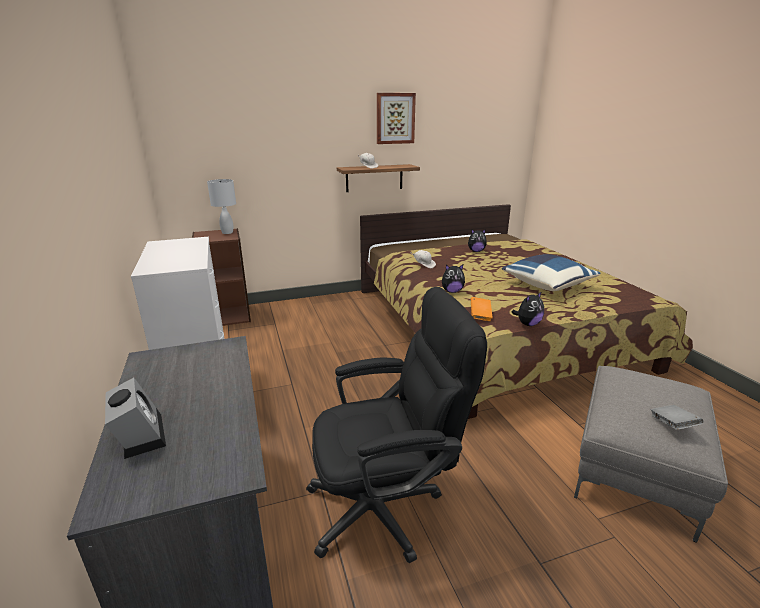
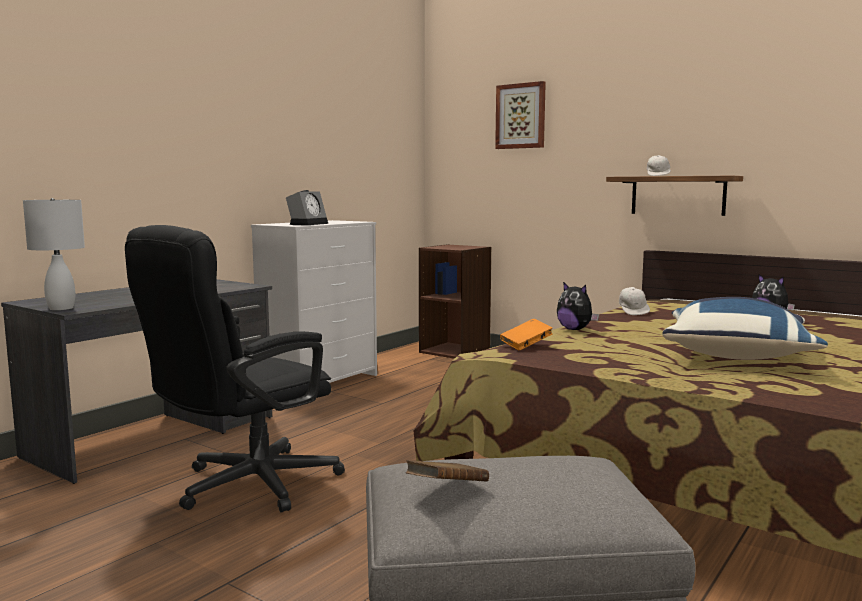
camera: 55 degrees right, 15 degrees down
(139, 435) = (103, 294): alarm clock -> alarm clock (308, 224)
(227, 232) = (470, 247): white table lamp -> white table lamp (61, 308)
(387, 506) = (244, 487): black office chair -> black office chair turned 90 degrees clockwise
(395, 118) = (718, 104): picture -> picture (521, 116)
(527, 324) = (554, 364): plush toy -> none
(672, 425) = (447, 490): grey book -> brown book

